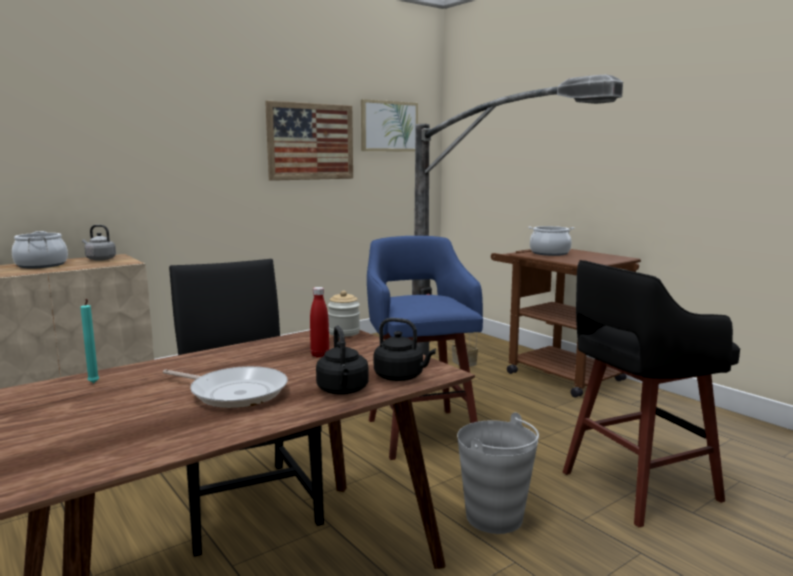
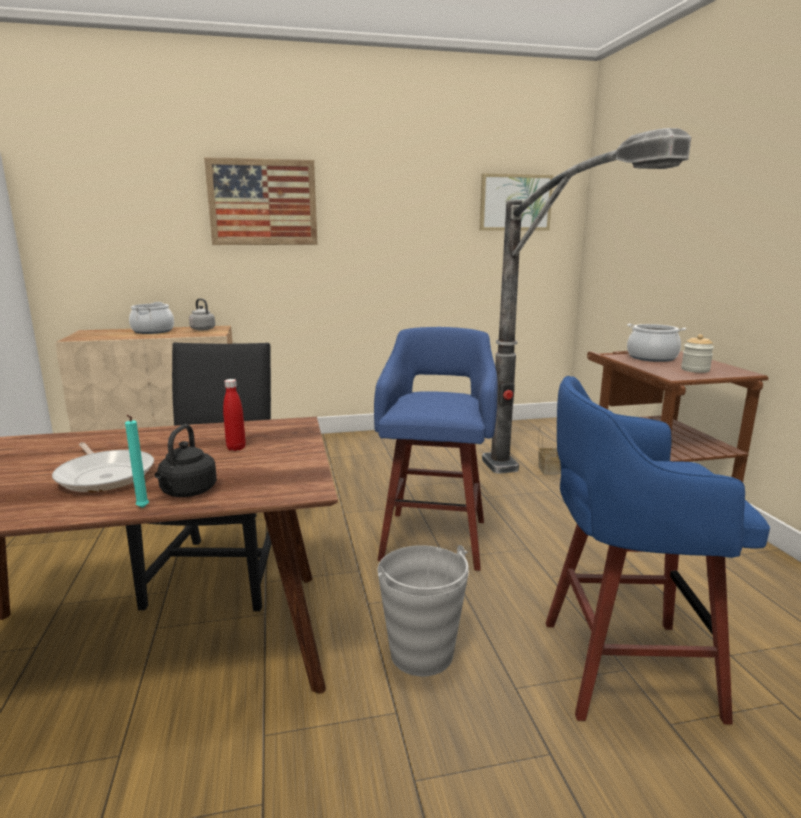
camera: 25 degrees right, 5 degrees up
(94, 383) = (32, 445): turquoise candle -> turquoise candle (142, 508)
(311, 141) = (420, 221): picture -> picture (263, 202)
(344, 332) = (298, 426): jar -> jar (695, 370)
(401, 377) = (262, 487): black kettle -> none
(635, 487) = (621, 667): black stool -> blue stool

